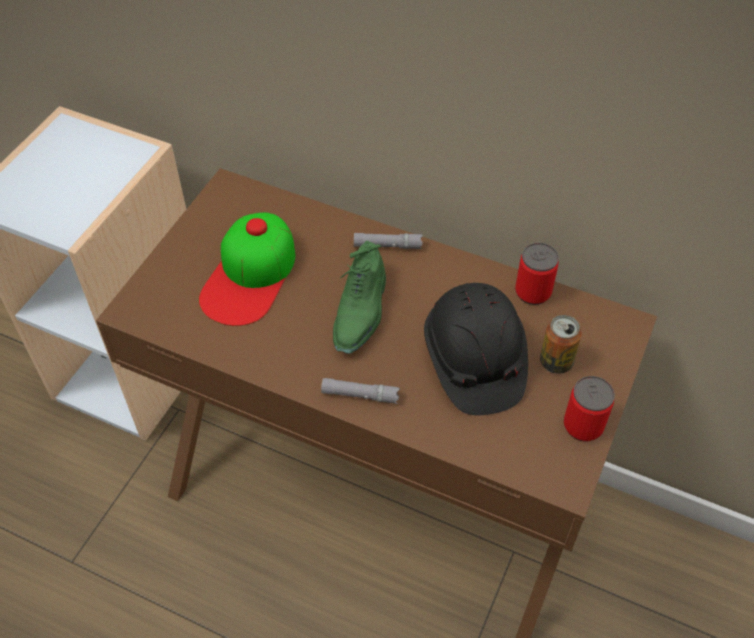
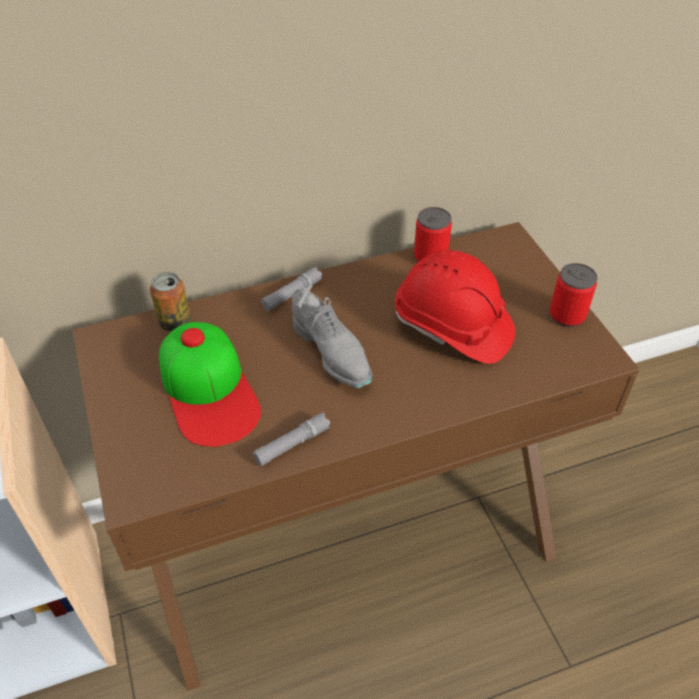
camera: 45 degrees left, 5 degrees down
(360, 312) = (332, 353): green shoe -> grey shoe
(360, 395) = (408, 408): grey flashlight -> grey flashlight (292, 444)
(473, 361) = (452, 327): black hard hat -> red hard hat
(556, 362) = (501, 289): can -> can (175, 322)

